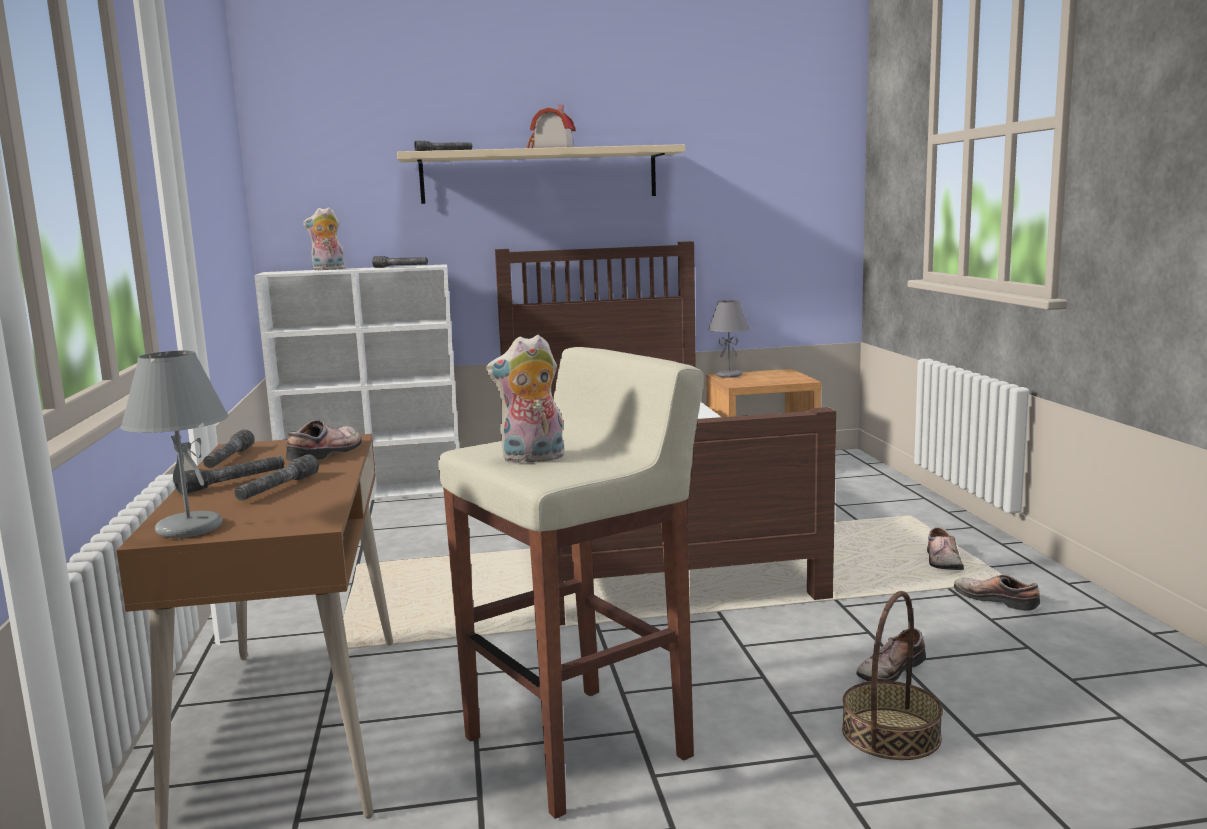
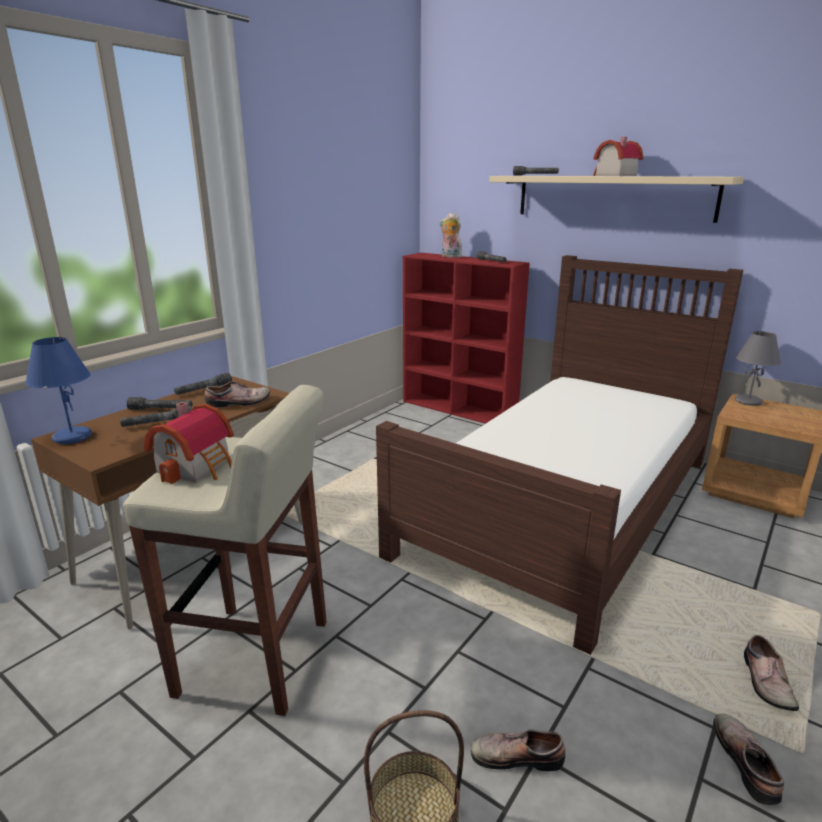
camera: 45 degrees right, 10 degrees up
(188, 529) = (72, 437): grey table lamp -> blue table lamp
(375, 493) = (459, 409): white bookcase -> red bookcase
(532, 459) = (198, 466): plush toy -> toy house
(941, 561) = (765, 681): shoe -> shoe turned 45 degrees counterclockwise

